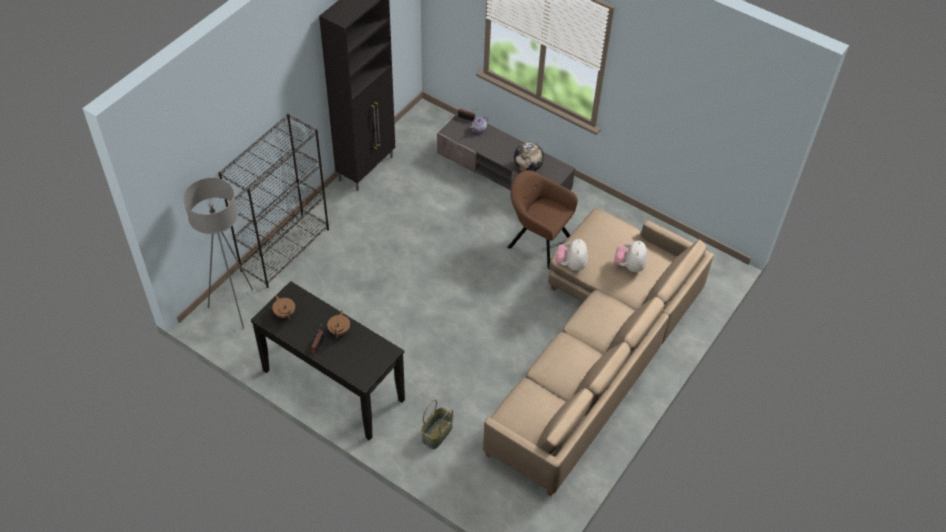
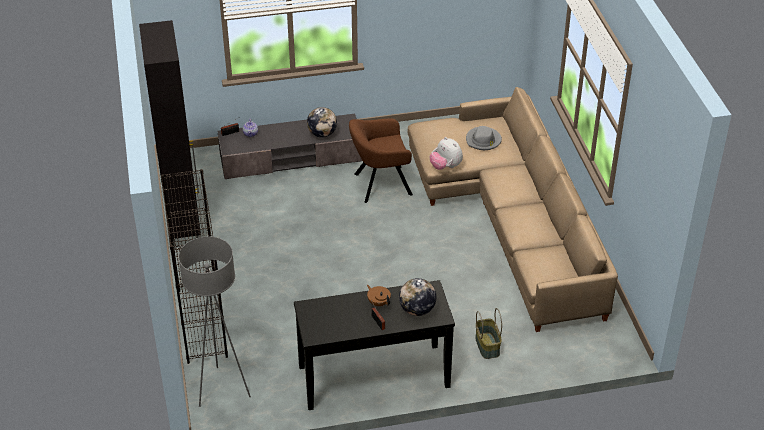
camera: 45 degrees left, 10 degrees down
(285, 313) = (323, 323): brown teapot -> none
(355, 359) = (417, 310): none -> globe
(629, 266) = (483, 140): plush toy -> grey hat

